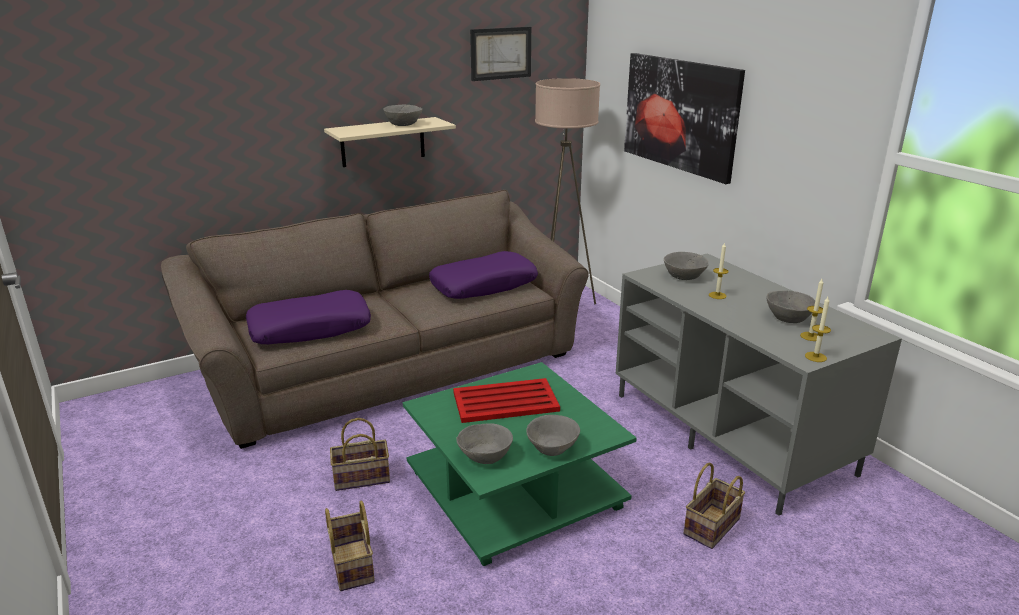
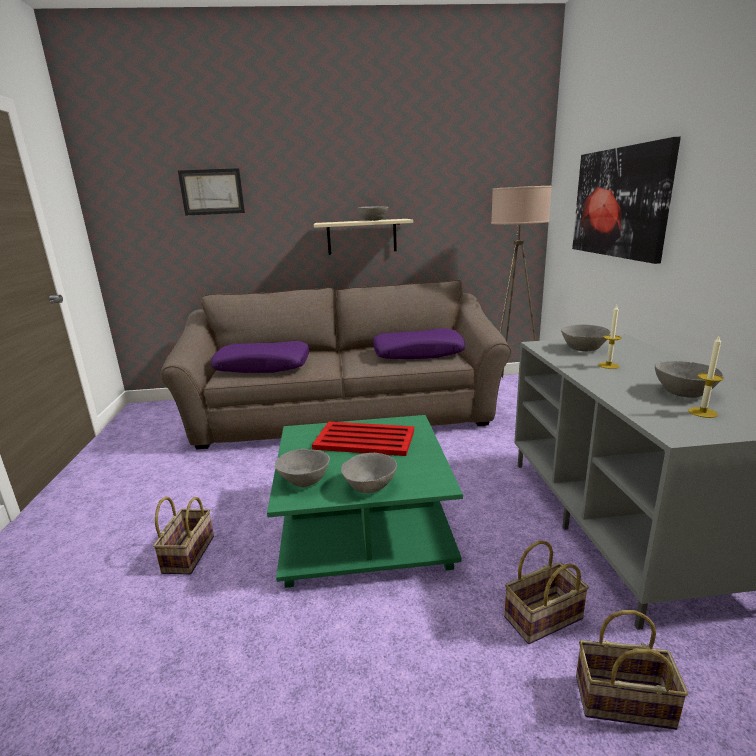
camera: 25 degrees right, 5 degrees down
(360, 479) = (253, 488): basket -> basket (621, 703)
(500, 53) = (467, 166): picture -> picture (212, 192)
(815, 357) = (695, 433): candle -> none

